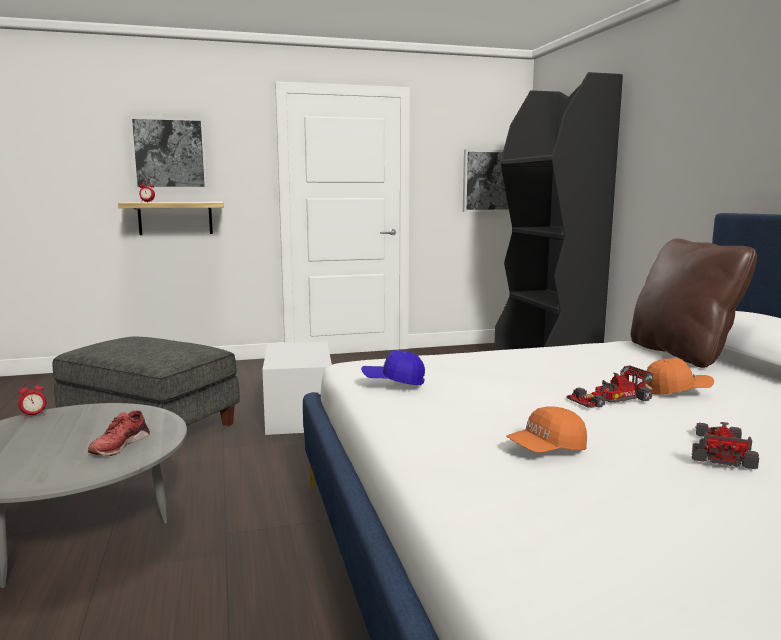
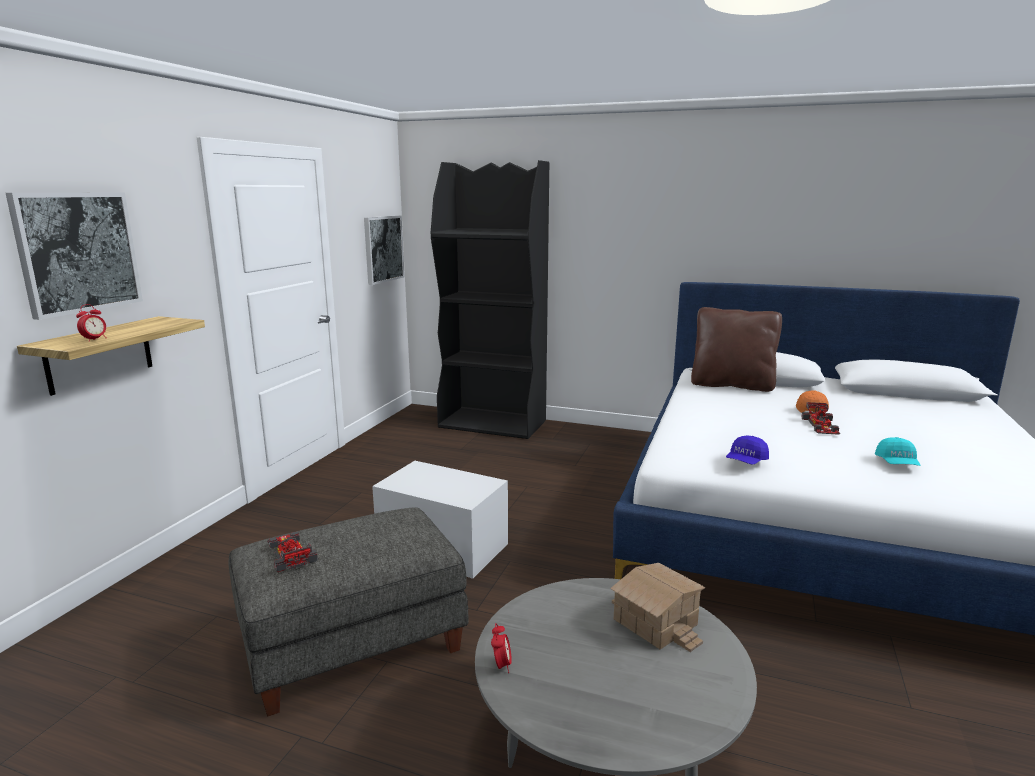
camera: 55 degrees left, 5 degrees up
(119, 445) = (656, 621): red shoe -> toy house
(546, 449) = (897, 463): orange cap -> turquoise cap
(720, 449) = (912, 433): toy car -> toy car (290, 553)

